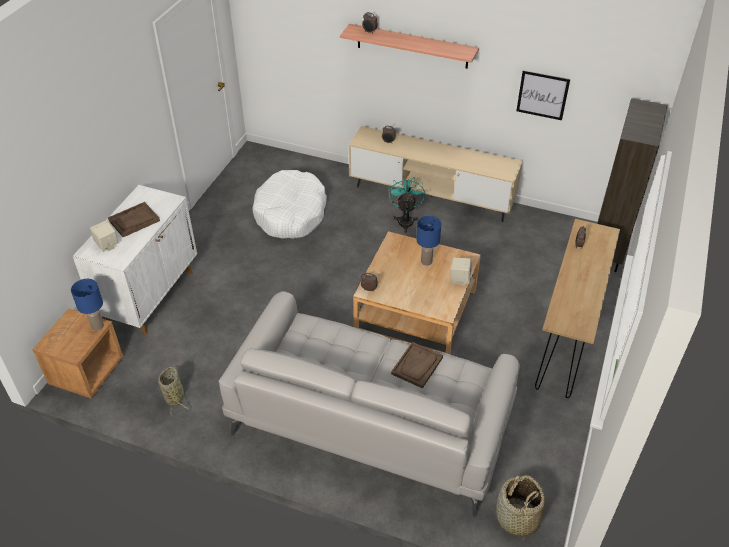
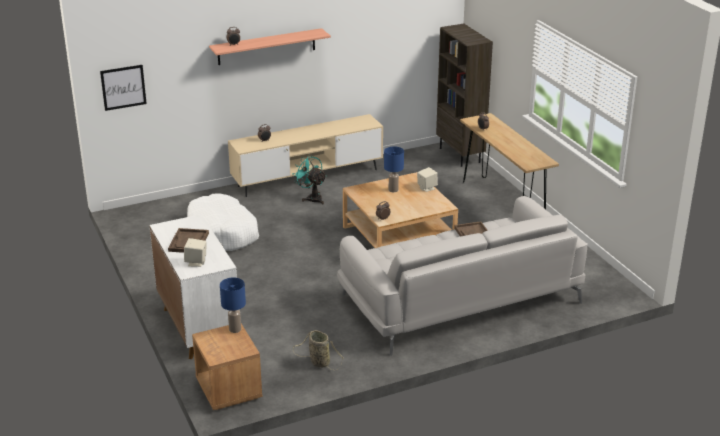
camera: 45 degrees left, 15 degrees down
(517, 518) = (601, 291): basket -> none
(542, 95) = (375, 50): picture -> picture (123, 87)

